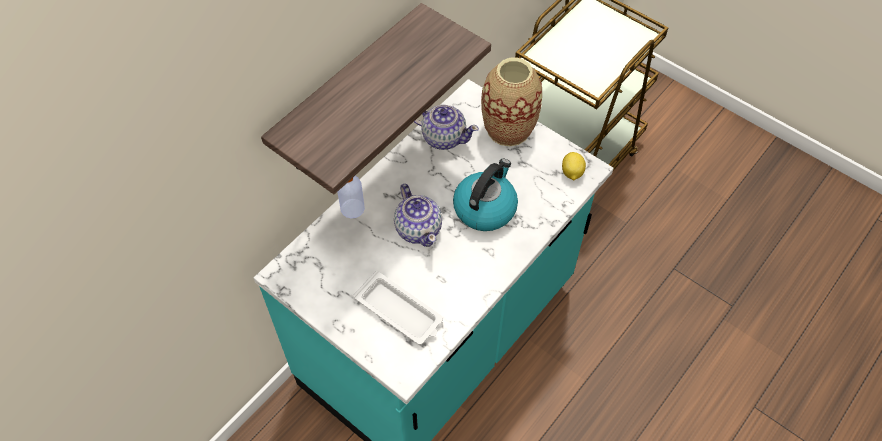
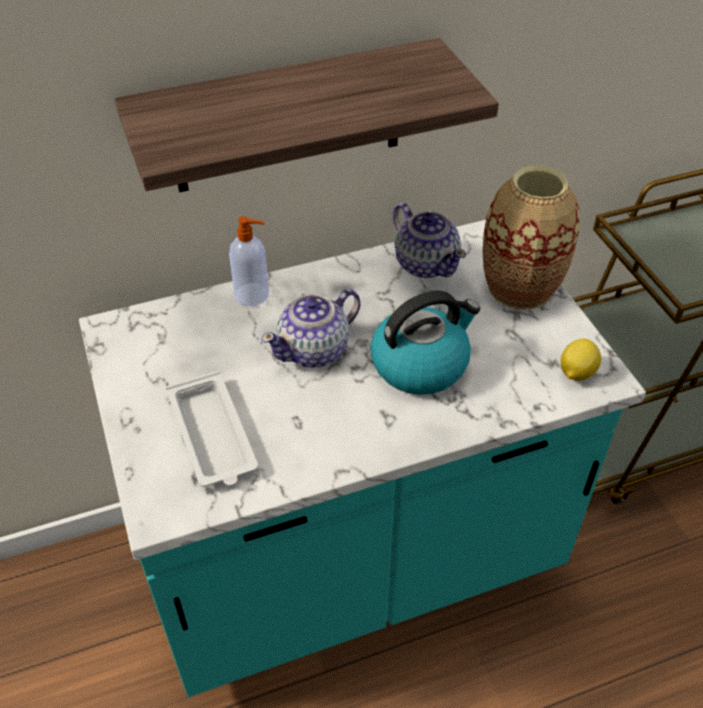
camera: 30 degrees right, 10 degrees down
(418, 228) = (315, 350): teapot -> teapot turned 45 degrees clockwise

